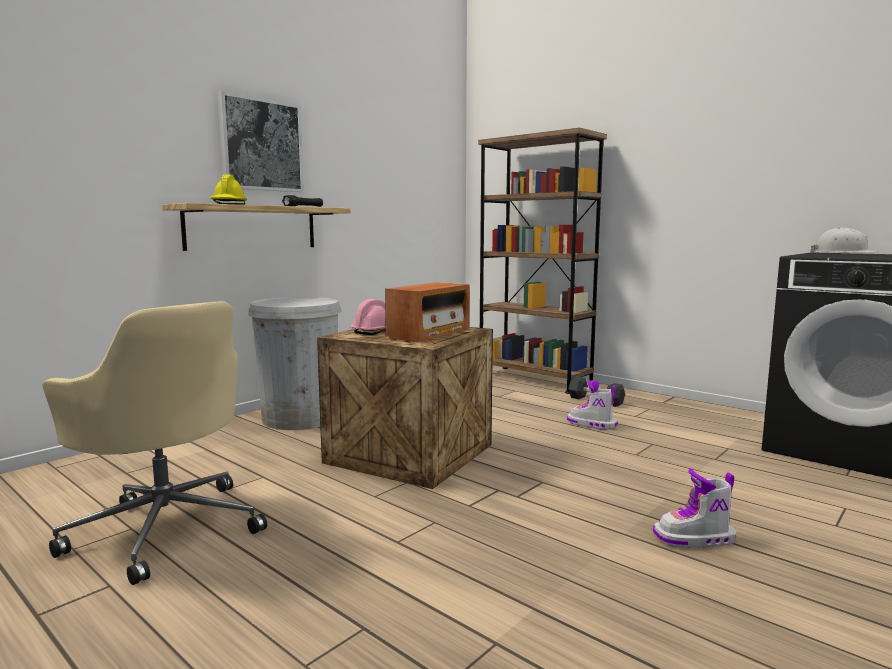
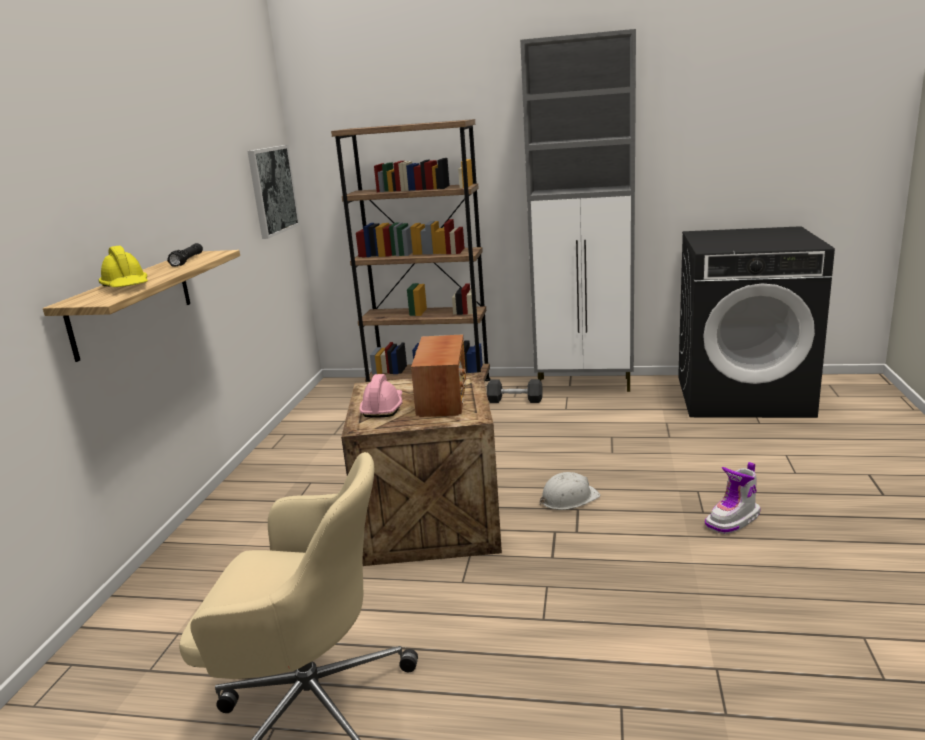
camera: 30 degrees left, 10 degrees up
(261, 145) = (119, 189): picture -> picture (272, 190)
(300, 418) = (251, 518): white trash can -> none
(591, 424) = (543, 430): boot -> none
(680, 405) = (585, 384): none -> grey cabinet
(842, 253) = (716, 234): white hard hat -> white hard hat (568, 498)

